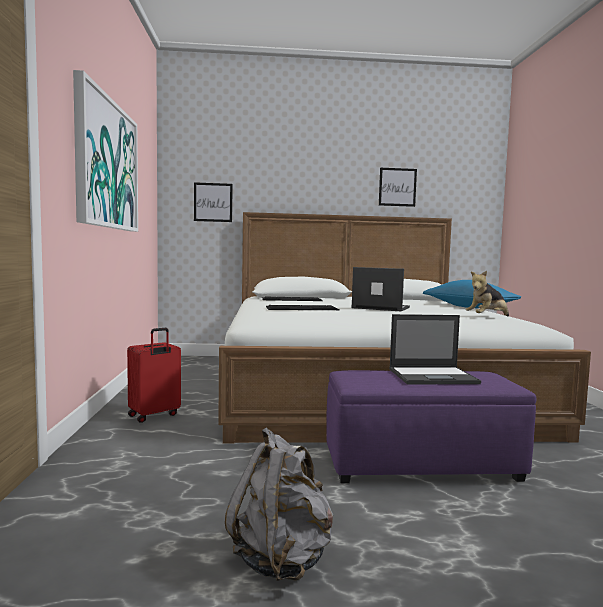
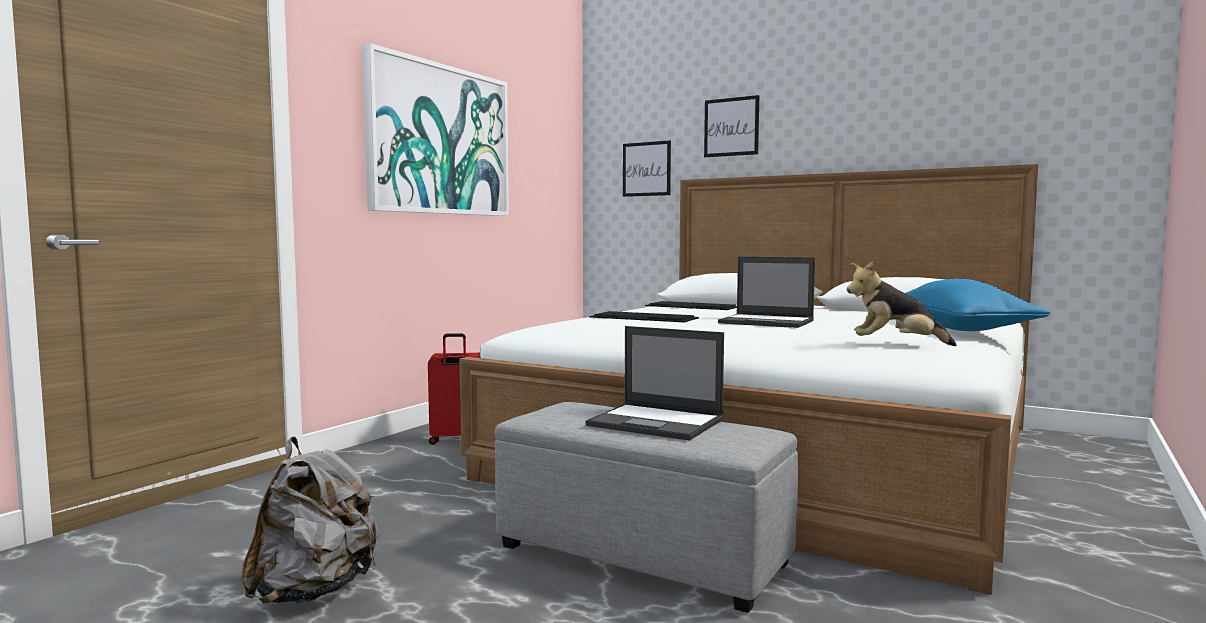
camera: 35 degrees right, 0 degrees up
(380, 307) = (767, 322): laptop -> laptop turned 150 degrees clockwise
(397, 187) = (931, 117): picture -> picture (731, 127)
(422, 465) = (643, 555): purple ottoman -> grey ottoman

